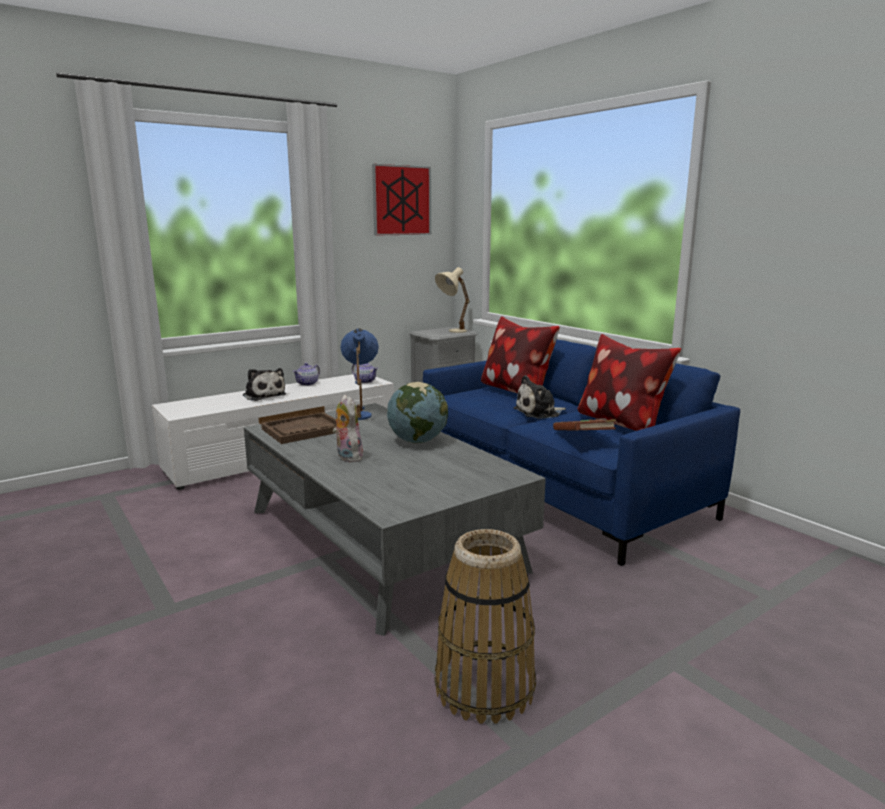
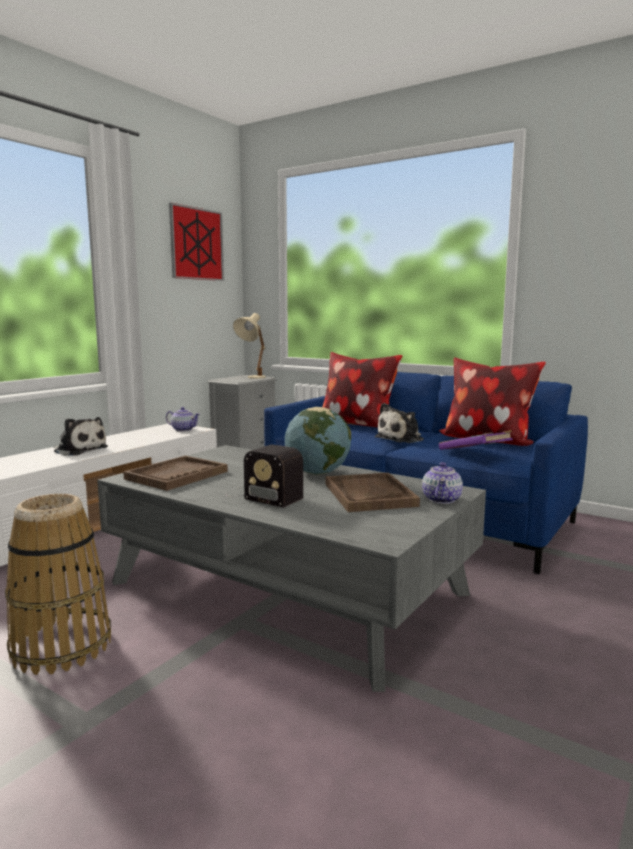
camera: 20 degrees left, 5 degrees down
(307, 384) = (120, 436): teapot -> teapot (442, 499)
(347, 457) = (262, 494): plush toy -> radio
(360, 413) = (222, 455): blue table lamp -> none
(433, 469) = (369, 495): none -> brown tray
(485, 686) = (539, 721): basket -> basket (62, 646)
(584, 438) = (475, 454): brown book -> purple book

